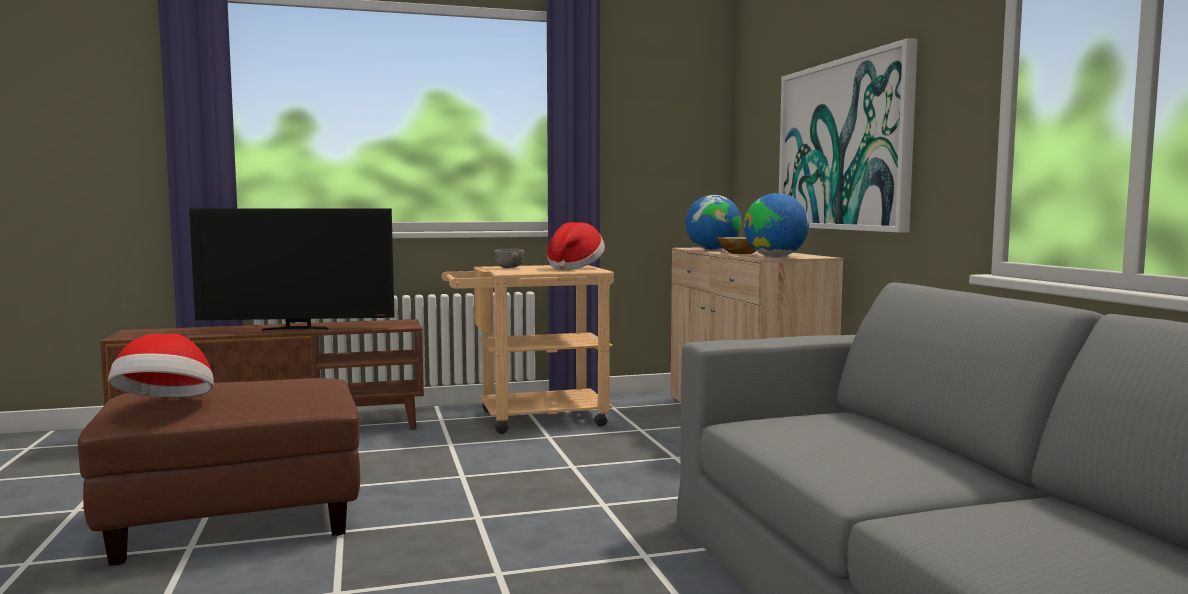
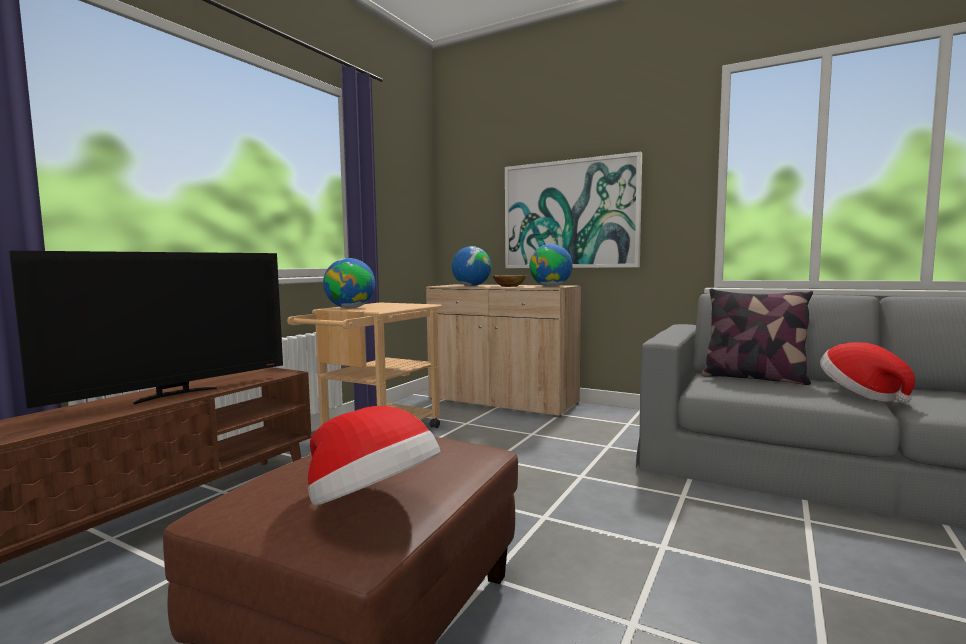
camera: 45 degrees left, 0 degrees up
(509, 268) = (350, 308): grey bowl -> globe
(574, 268) = (399, 304): hat -> hat (861, 395)
(858, 427) = (753, 378): none -> pillow

